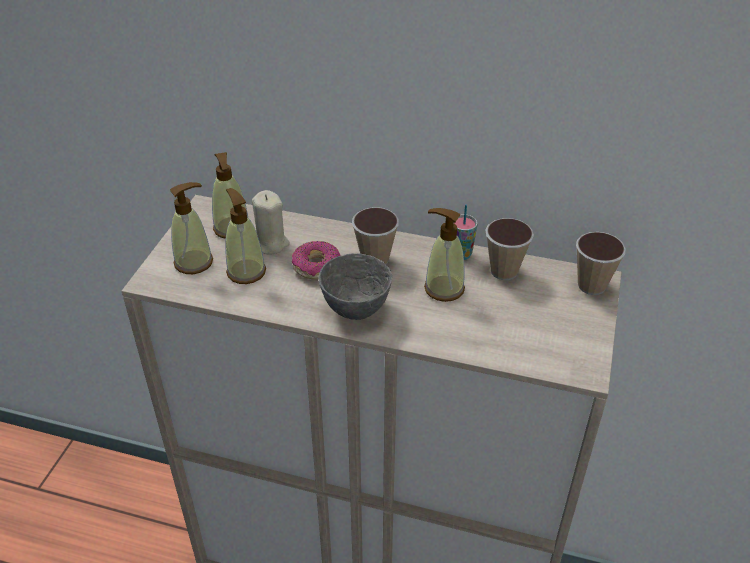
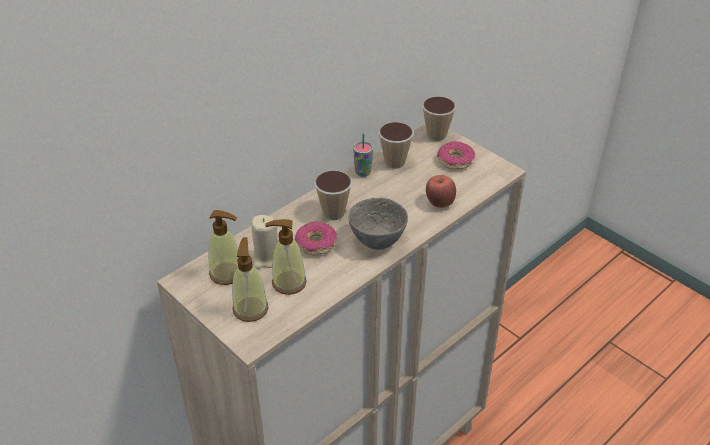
camera: 60 degrees left, 0 degrees up
(443, 288) = (389, 194): soap dispenser -> none
(465, 334) = (439, 203): none -> apple
(559, 319) = (455, 161): none -> donut

